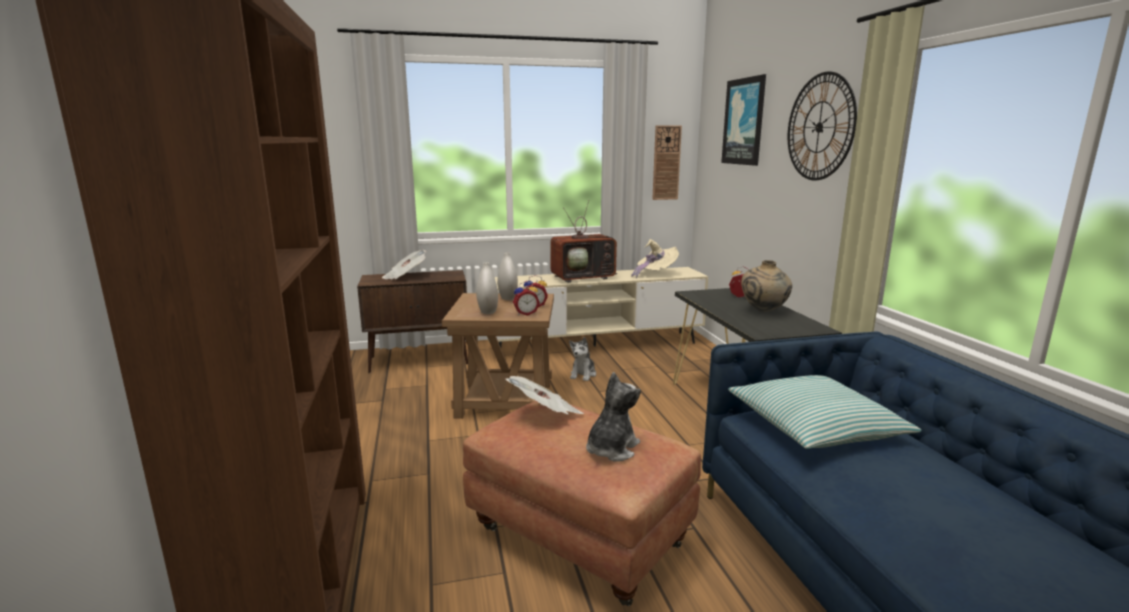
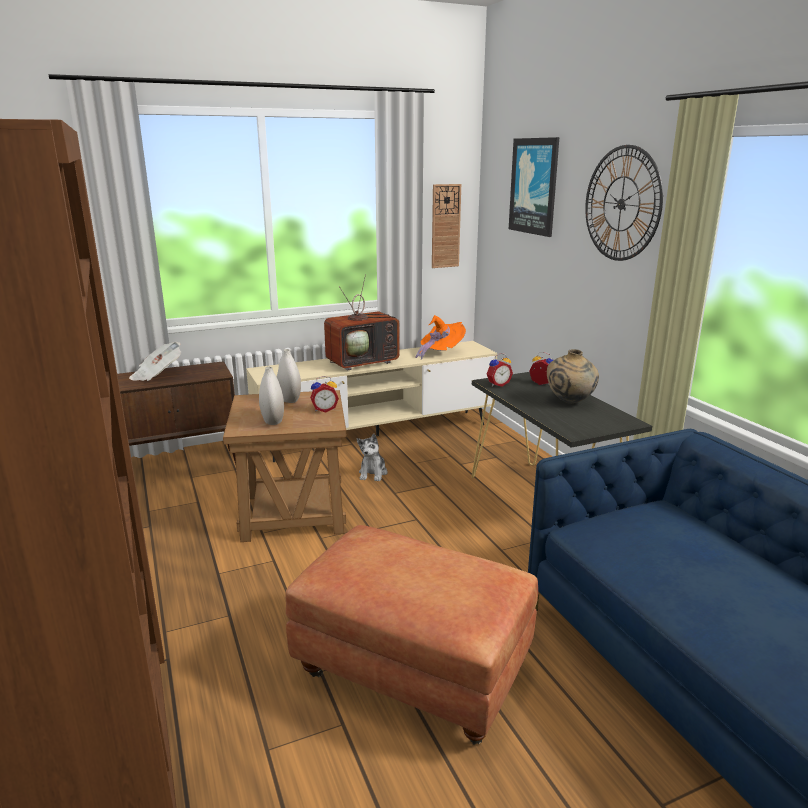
camera: 10 degrees left, 5 degrees up
(526, 313) = (317, 421): alarm clock -> alarm clock (497, 384)
(545, 414) = (370, 550): newspaper -> none
(611, 449) = (451, 587): plush toy -> none
(655, 274) = (440, 353): beige hat -> orange hat
(814, 426) = (643, 538): pillow -> none

